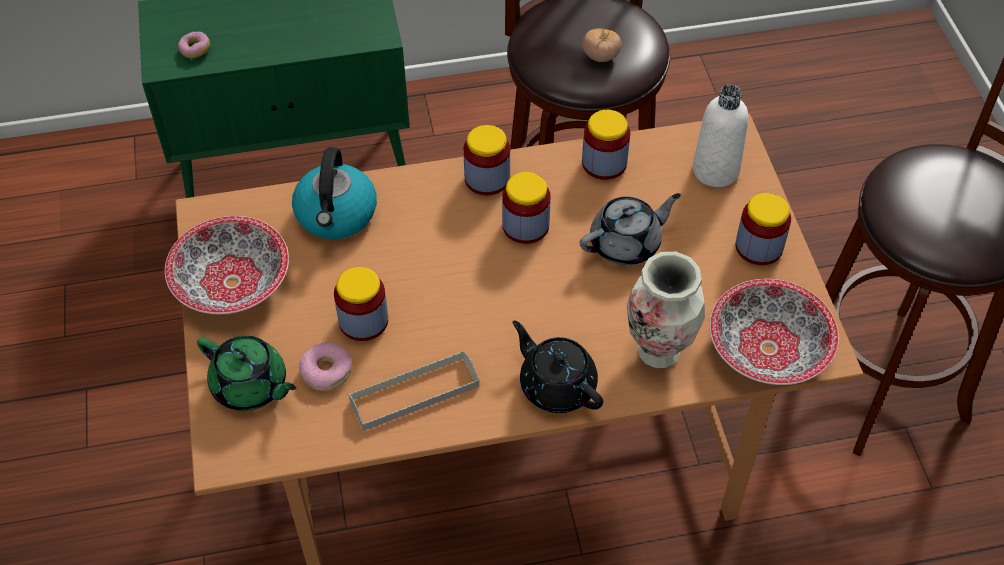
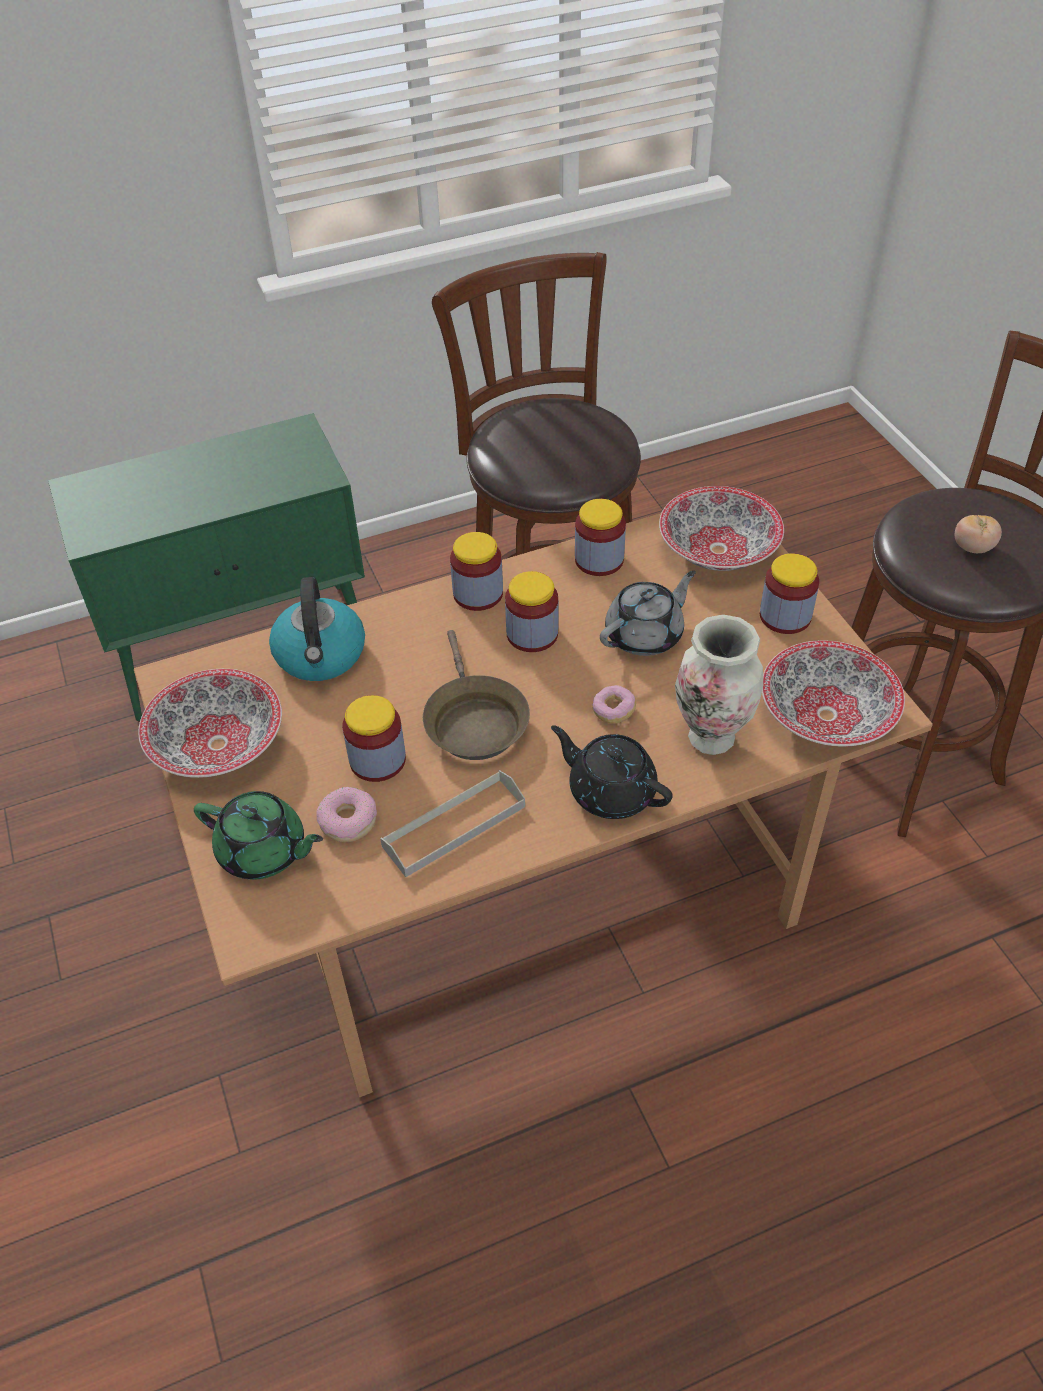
camera: 10 degrees left, 5 degrees down
(195, 50) = (122, 519): donut -> donut (613, 711)
(454, 300) = (473, 721): none -> brown frying pan
(600, 57) = (570, 454): tomato -> tomato (973, 548)
(715, 170) = (717, 549): white bottle -> bowl

